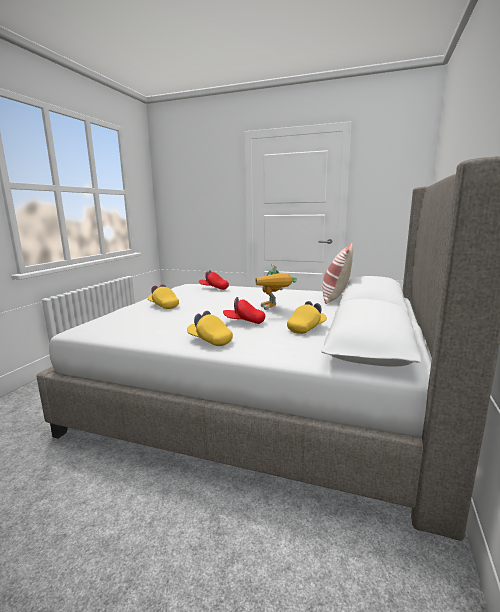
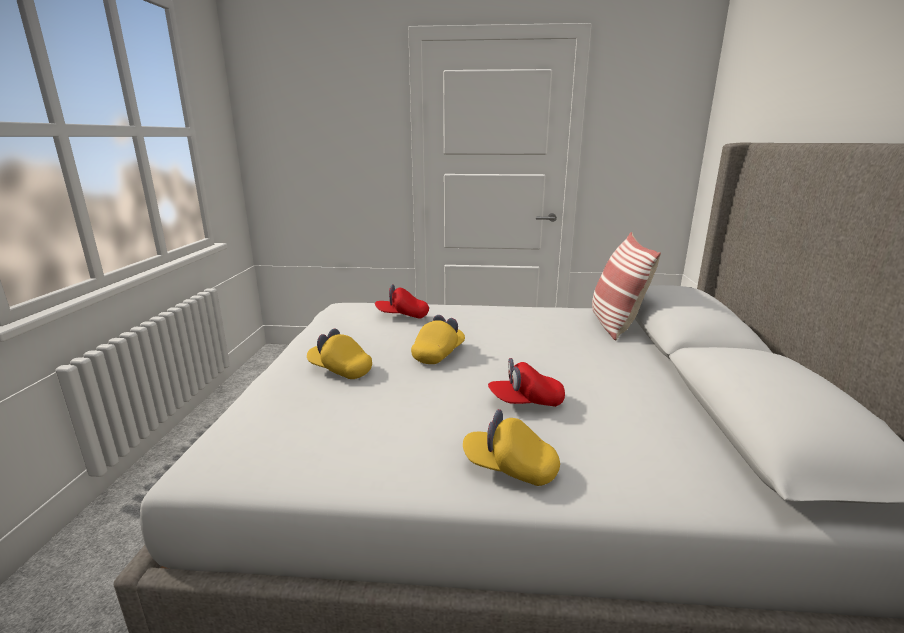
camera: 15 degrees left, 5 degrees up
(274, 309) = (547, 362): toy robot -> none
(306, 328) = (644, 408): yellow cap -> yellow cap (438, 354)

